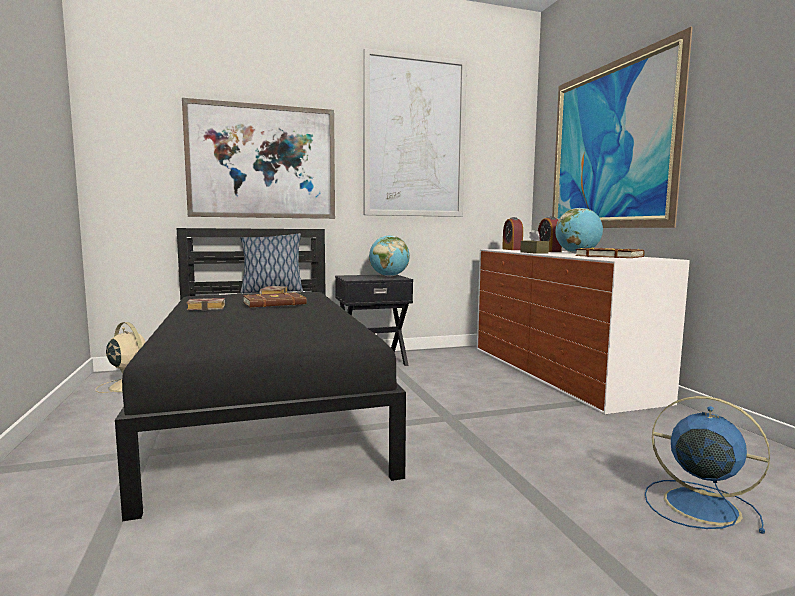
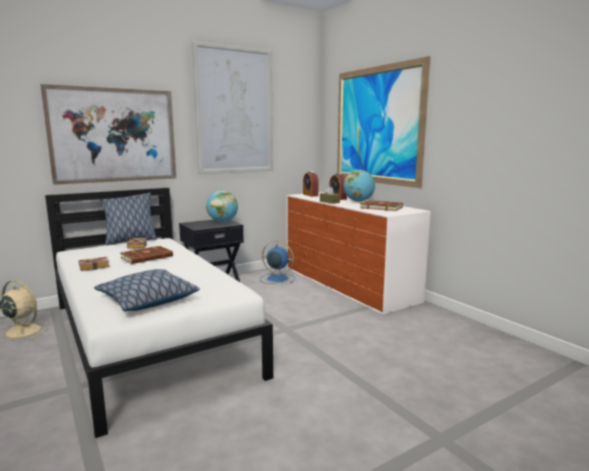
camera: 15 degrees left, 5 degrees up
(233, 340) = (147, 300): none -> pillow
(264, 407) = (149, 337): black bed -> white bed
(697, 505) = (441, 369): blue fan -> blue fan (276, 278)

